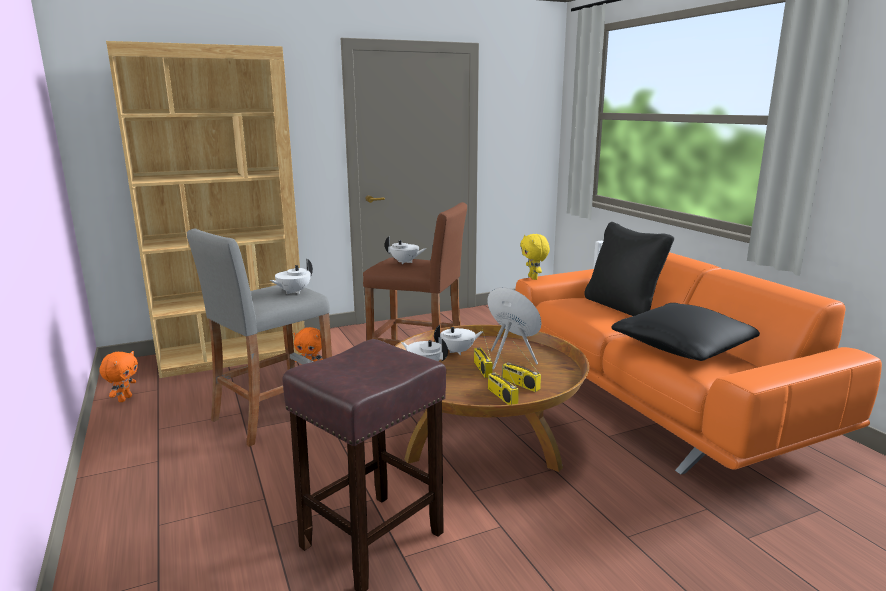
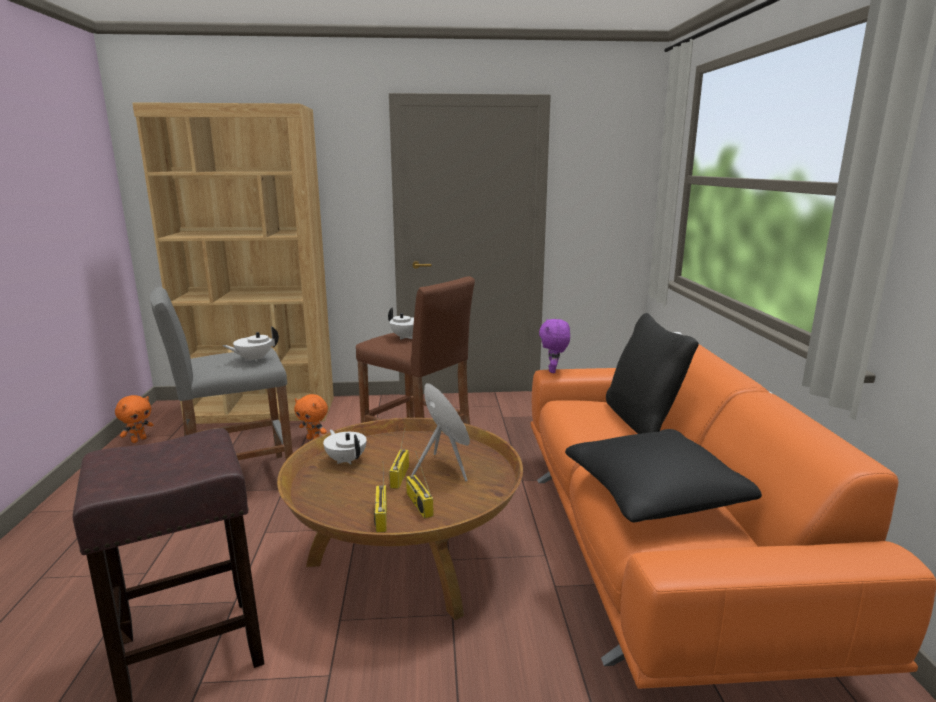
camera: 20 degrees right, 0 degrees up
(458, 351) = (399, 449): white teapot -> none
(533, 278) = (553, 371): yellow plush toy -> purple plush toy

